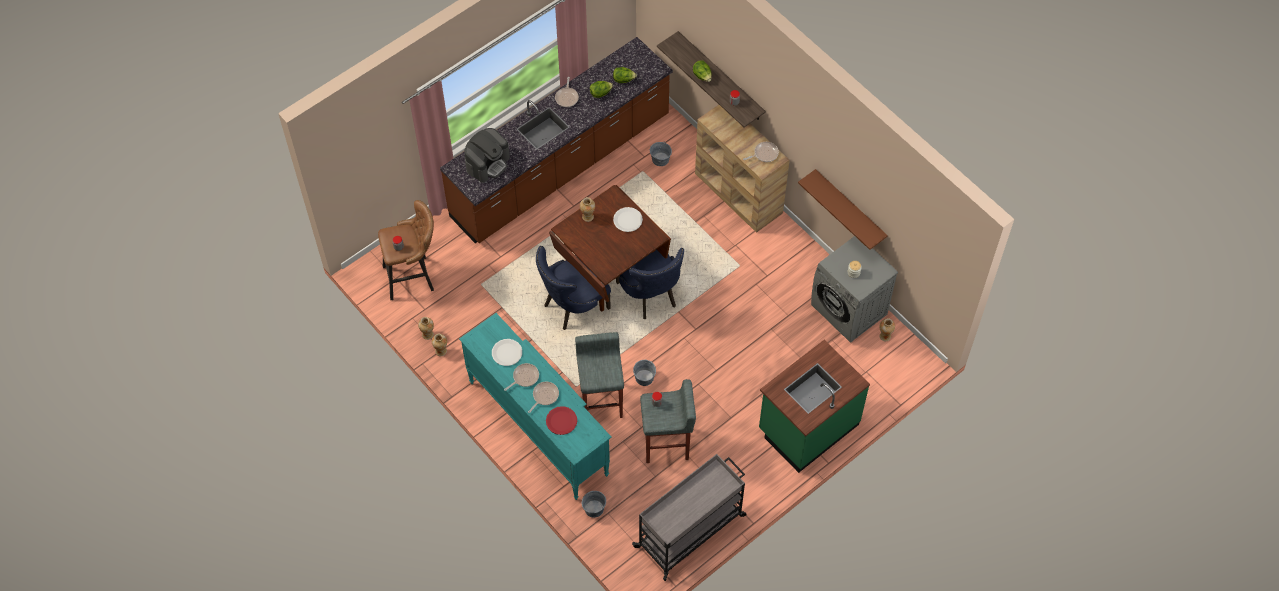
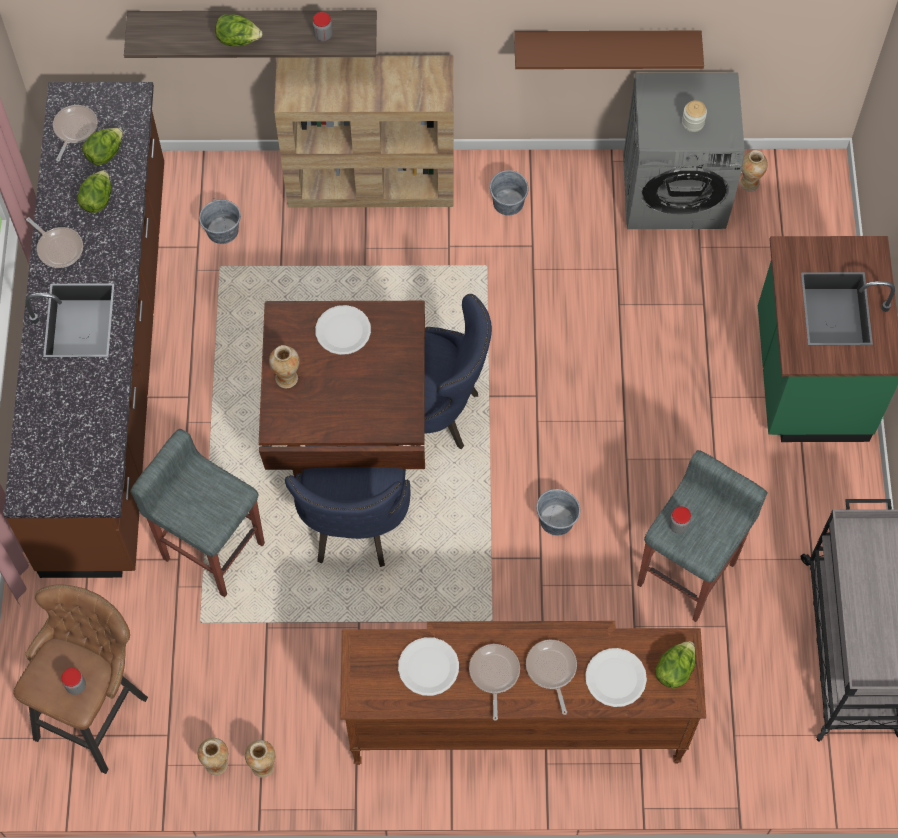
camera: 50 degrees left, 5 degrees up
(487, 163) = (64, 441): coffee machine -> none
(539, 428) = (515, 724): turquoise cabinet -> brown cabinet
(561, 421) = (615, 678): red plate -> white plate
(584, 439) = (674, 670): none -> lettuce
(594, 509) = (712, 749): grey bucket -> grey bucket (508, 202)
(601, 400) = (544, 604): grey stool -> grey stool (213, 549)
(764, 154) = (414, 76): frying pan -> frying pan (74, 130)

